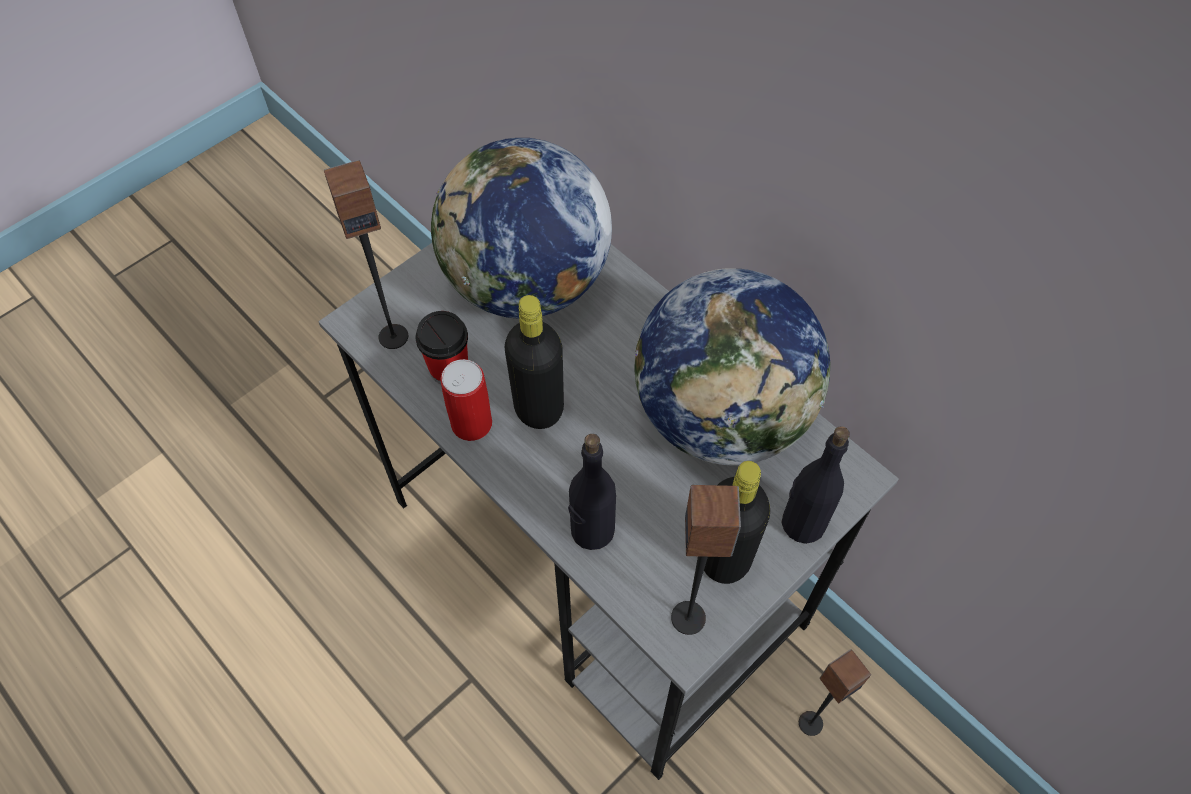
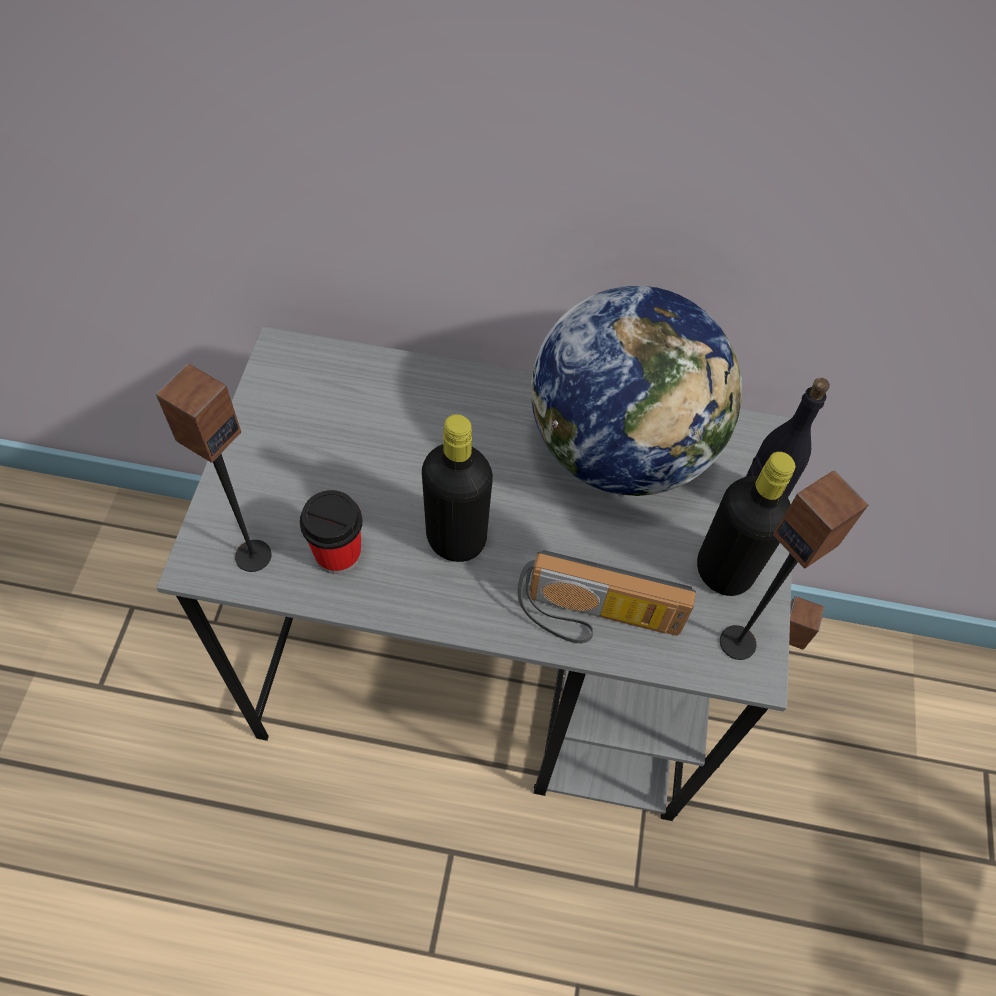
camera: 40 degrees left, 0 degrees up
(471, 423) = (404, 592): can -> none
(526, 284) = (347, 429): globe -> none
(592, 530) = (596, 621): black bottle -> radio

